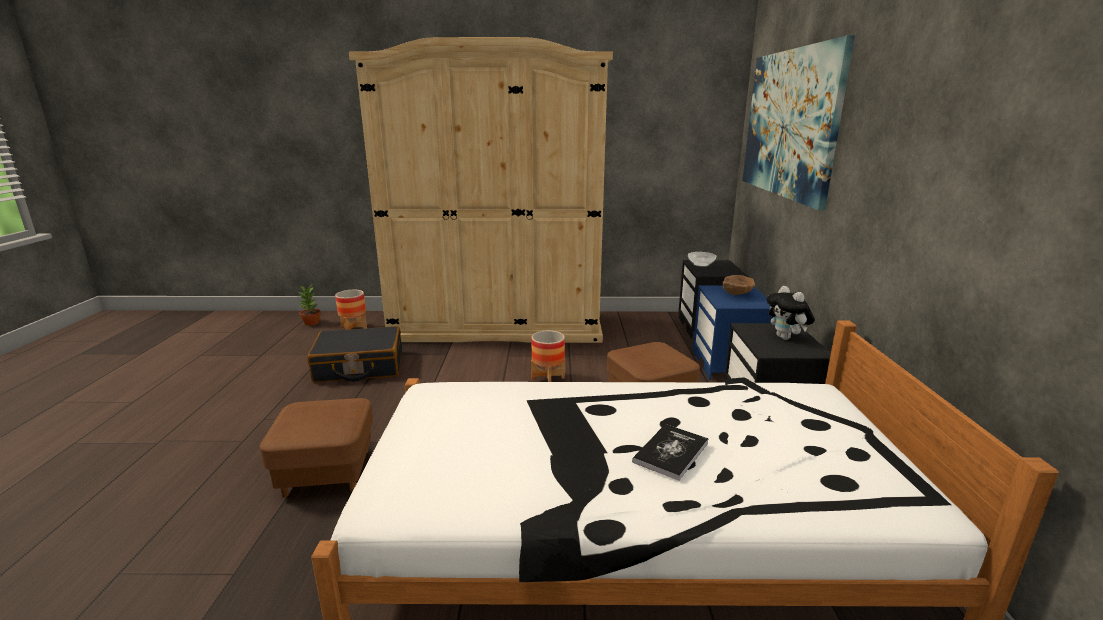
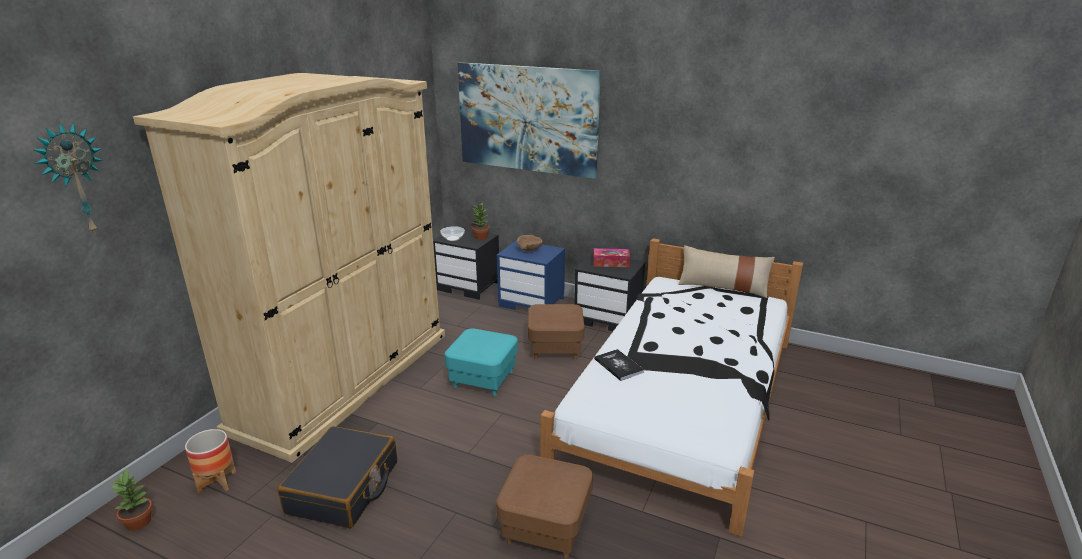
camera: 65 degrees left, 5 degrees up
(341, 96) = (74, 180): none -> wall clock
(548, 378) = (483, 379): planter -> turquoise ottoman
(671, 452) = (709, 339): book -> book (618, 365)
(725, 272) = (480, 237): none -> potted plant
(786, 338) = (611, 263): plush toy -> tissue box
(891, 444) = (723, 287): none -> beige pillow

